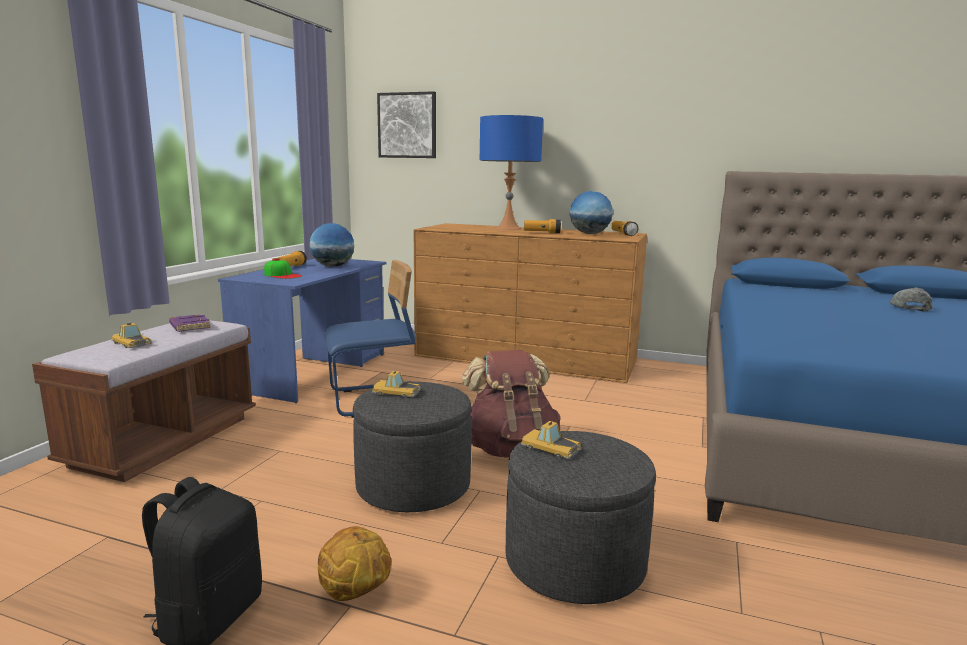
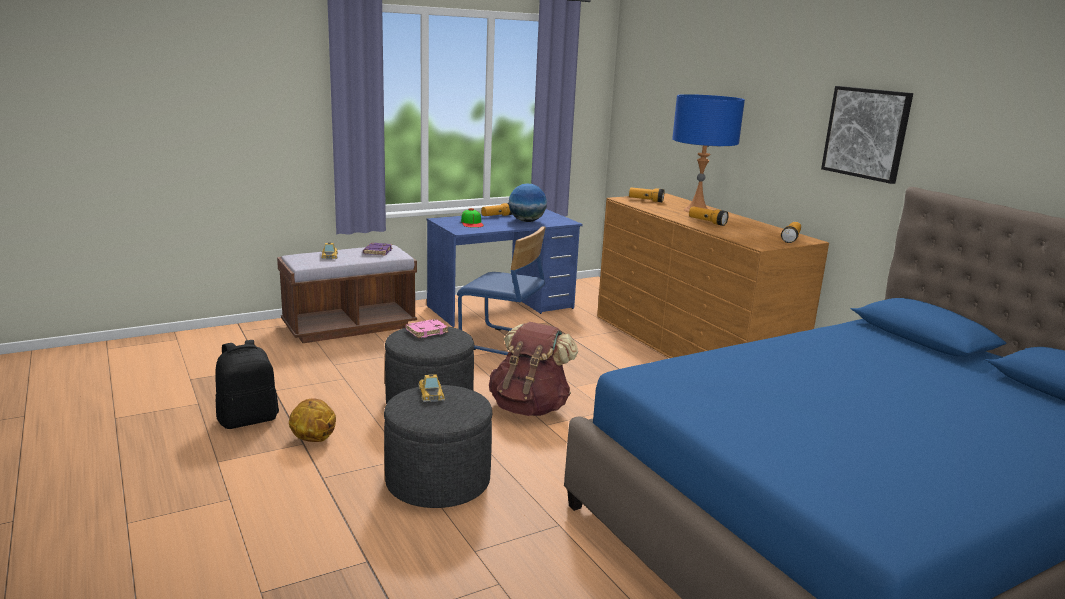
camera: 40 degrees right, 5 degrees up
(395, 392) = (427, 331): toy car -> pink book
(407, 125) = (652, 90): picture -> picture (866, 133)
(450, 227) = (646, 200): none -> flashlight
(589, 234) = (753, 232): globe -> none
(909, 307) = (965, 399): grey cap -> none

